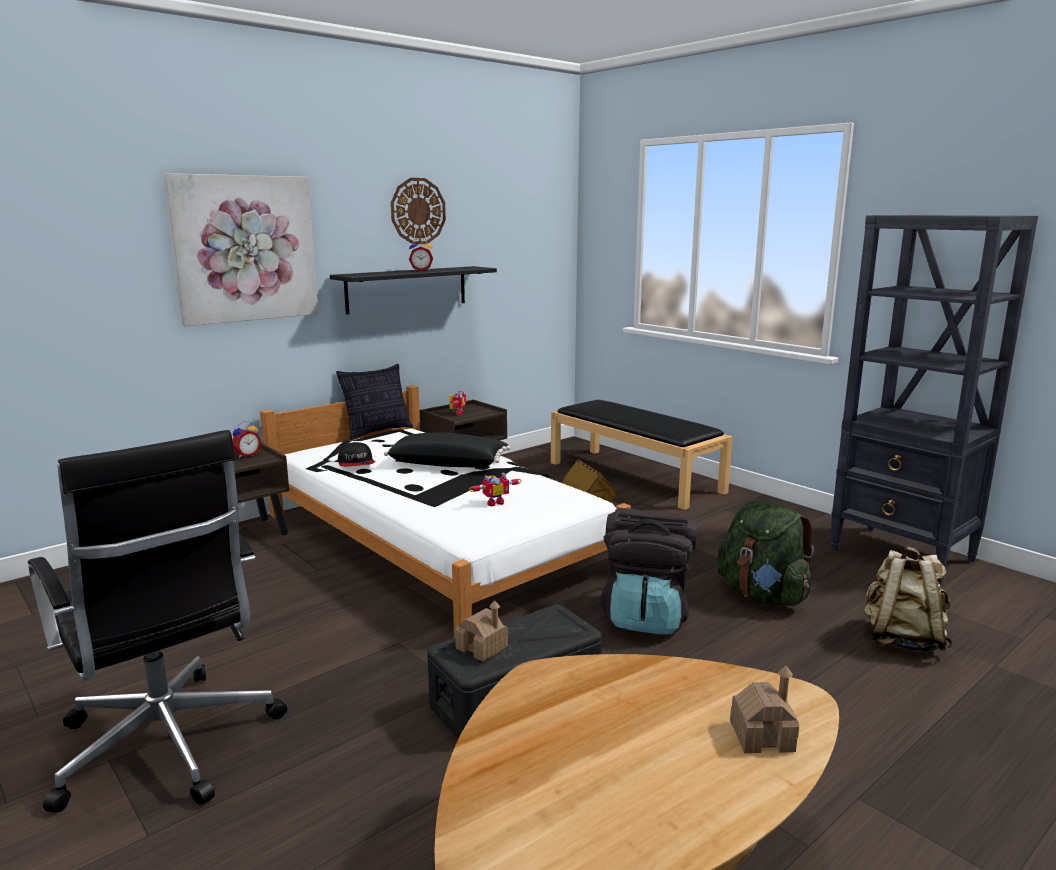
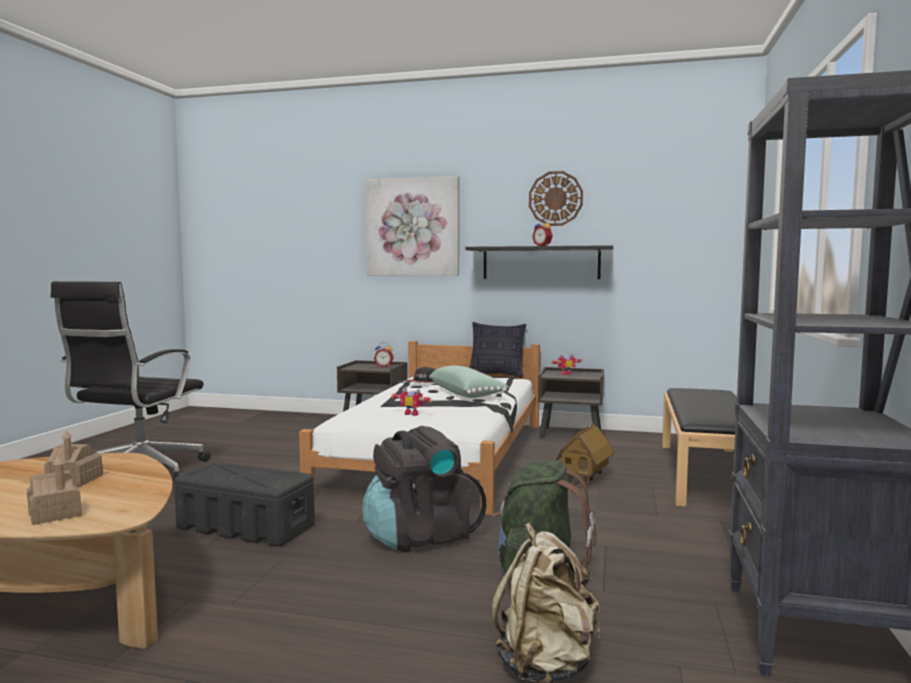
camera: 55 degrees right, 10 degrees down
(448, 464) = (466, 394): black pillow -> green pillow
(482, 647) = (223, 470): toy house -> toy house (75, 480)

